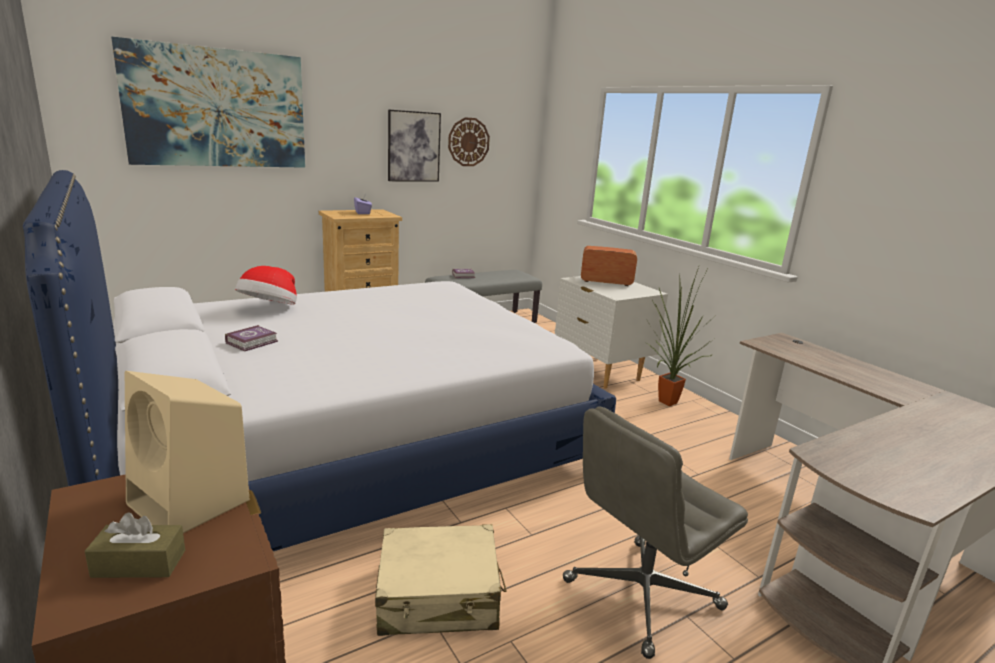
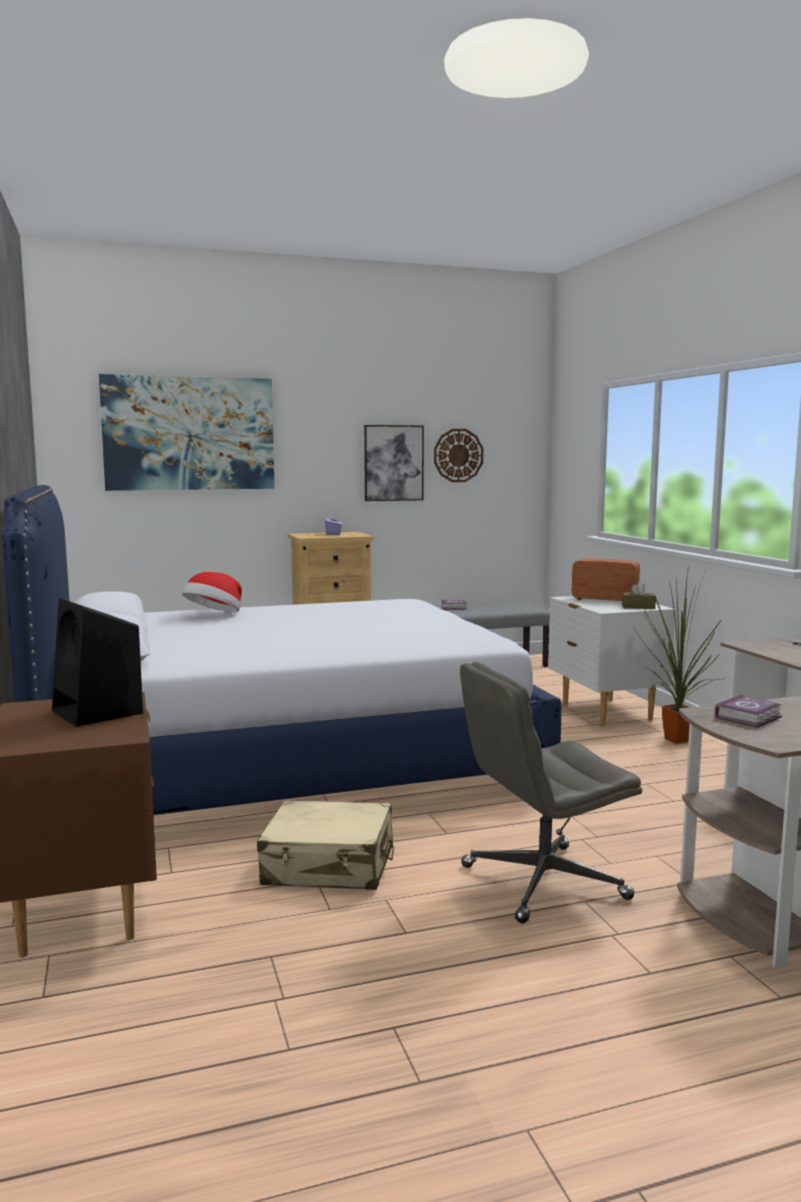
camera: 15 degrees right, 10 degrees down
(139, 563) = (52, 734): brown tissue box -> brown tissue box (638, 607)
(191, 503) = (99, 712): beige speaker -> black speaker
(253, 342) = (188, 634): book -> book (750, 717)

